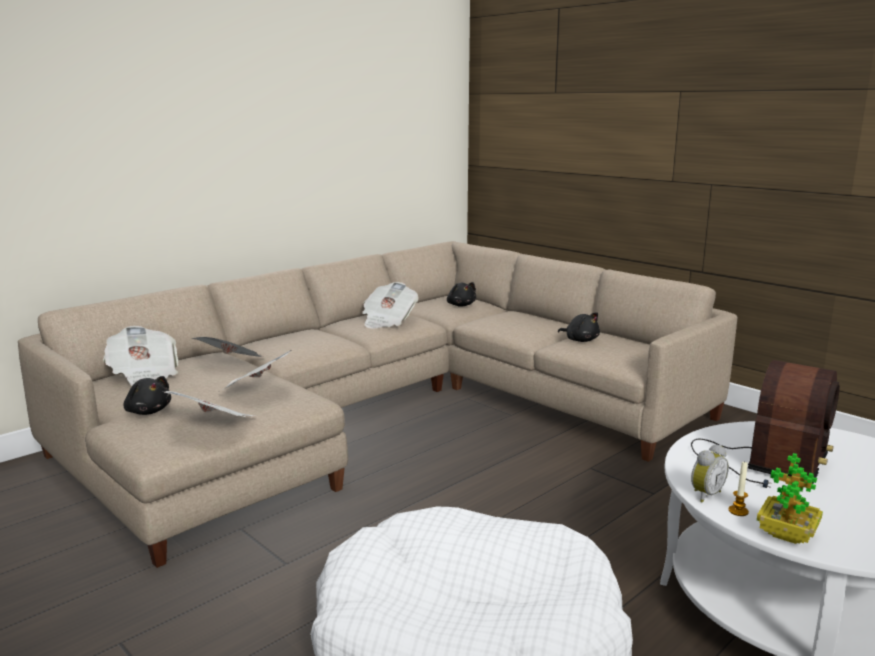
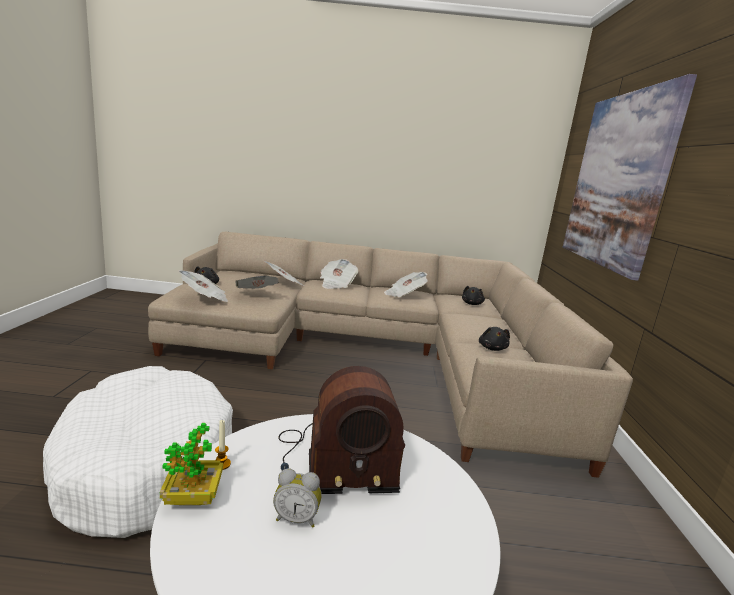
camera: 45 degrees right, 0 degrees up
(144, 375) = (242, 274): newspaper -> newspaper (336, 284)
(596, 126) = (617, 181): none -> picture
(704, 494) = (239, 443): alarm clock -> alarm clock (296, 518)

